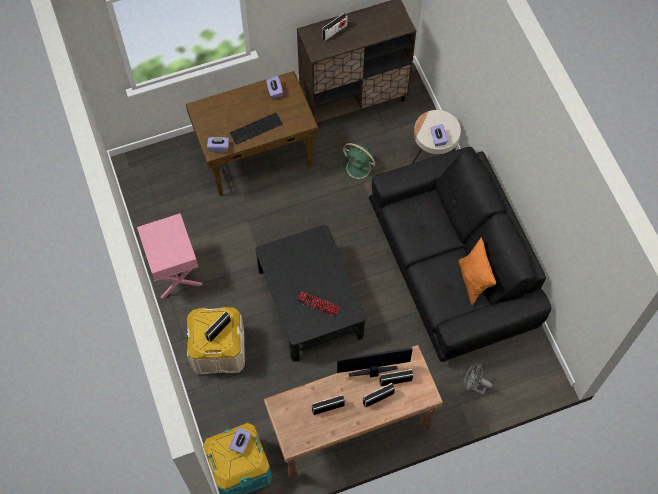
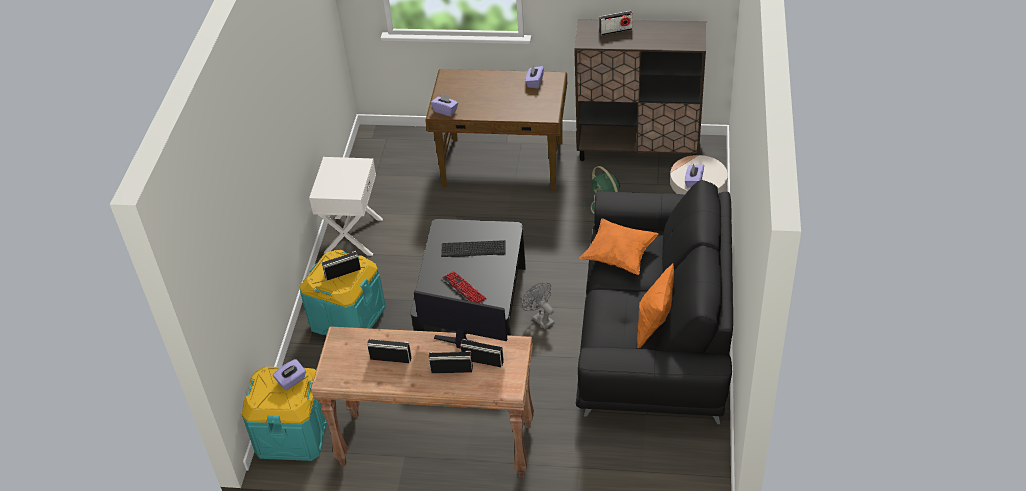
camera: 30 degrees right, 20 degrees down
(174, 272) = (352, 235): pink nightstand -> white nightstand
(218, 350) = (347, 317): beige storage box -> turquoise storage box
(257, 129) = (494, 107): keyboard -> keyboard (474, 249)
(415, 227) = (619, 256): none -> orange pillow
(473, 386) = (607, 455): grey fan -> grey fan (540, 319)

